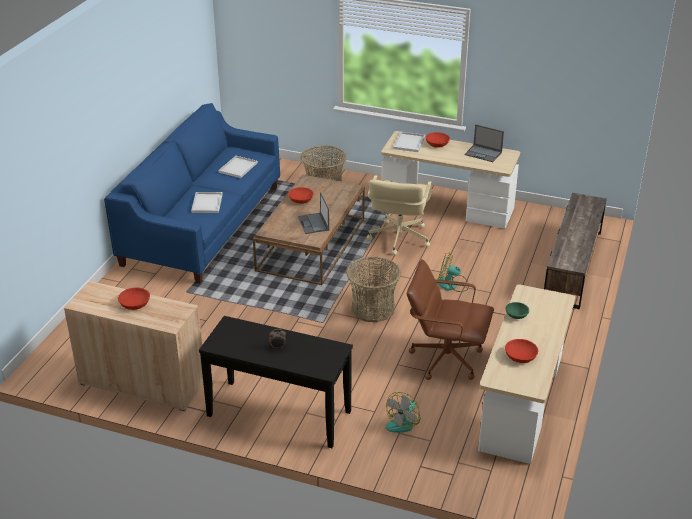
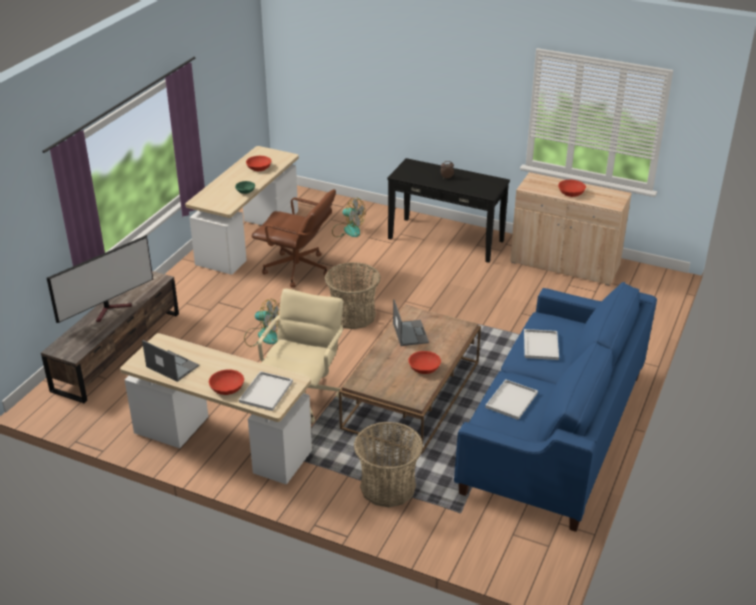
camera: 175 degrees left, 0 degrees up
(403, 422) = (348, 230): fan -> fan turned 75 degrees clockwise
(579, 232) = (111, 309): none -> television

